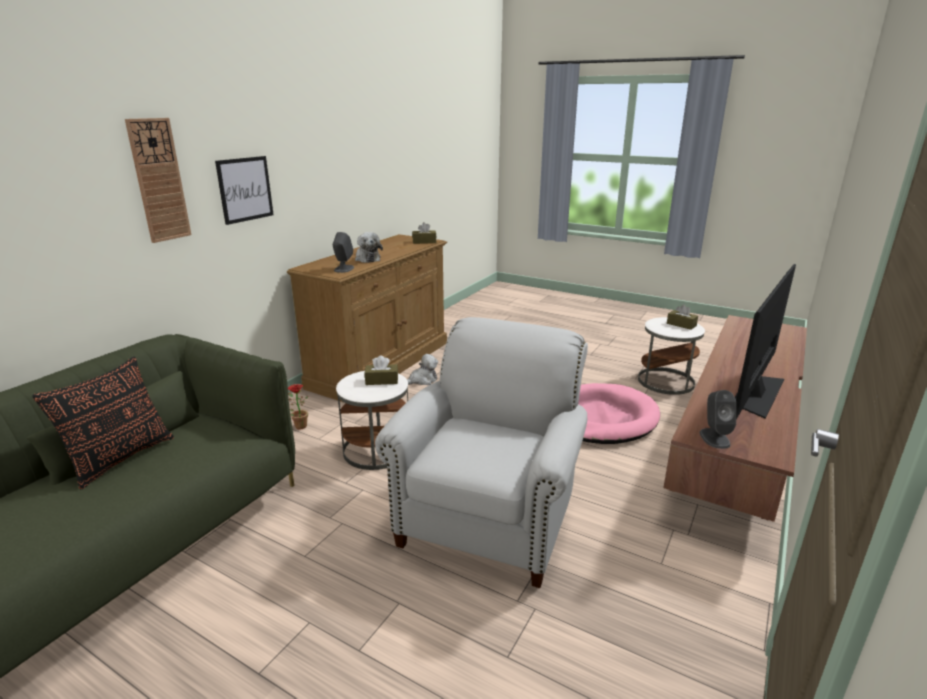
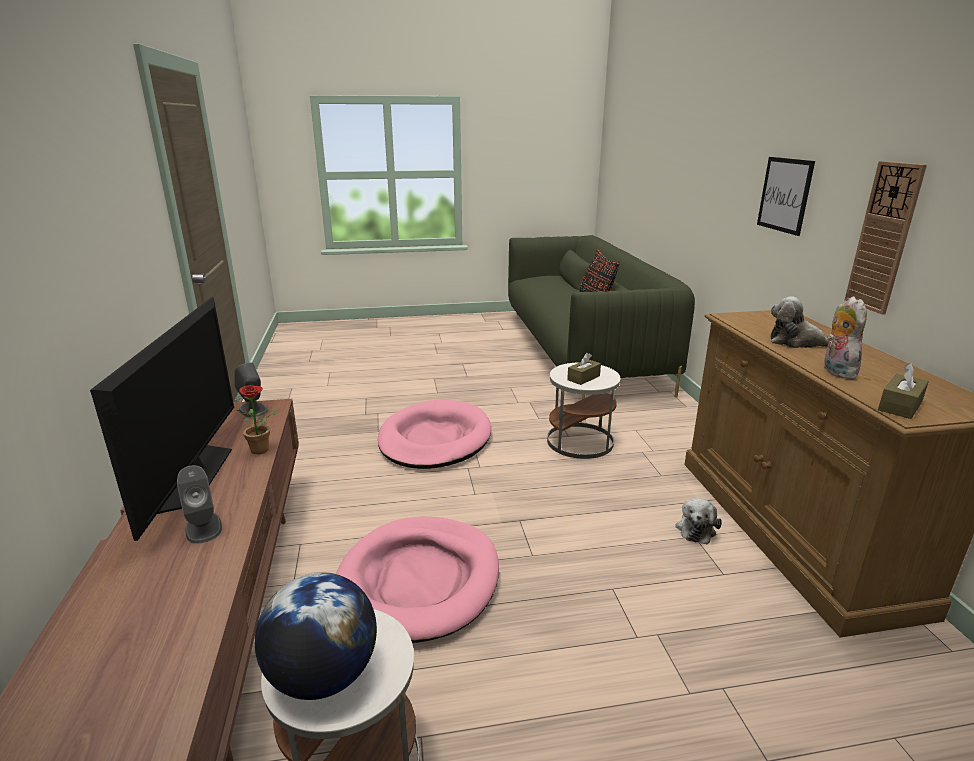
camera: 140 degrees right, 0 degrees up
(159, 180) = (733, 165): wall clock -> wall clock (884, 238)
(299, 425) = (671, 431): potted plant -> potted plant (264, 449)
(344, 269) = (751, 322): grey speaker -> grey speaker (203, 528)
(401, 250) = (835, 371): none -> plush toy
(491, 515) = (435, 439): white armchair -> pink dog bed
(681, 324) = (323, 676): brown tissue box -> globe

